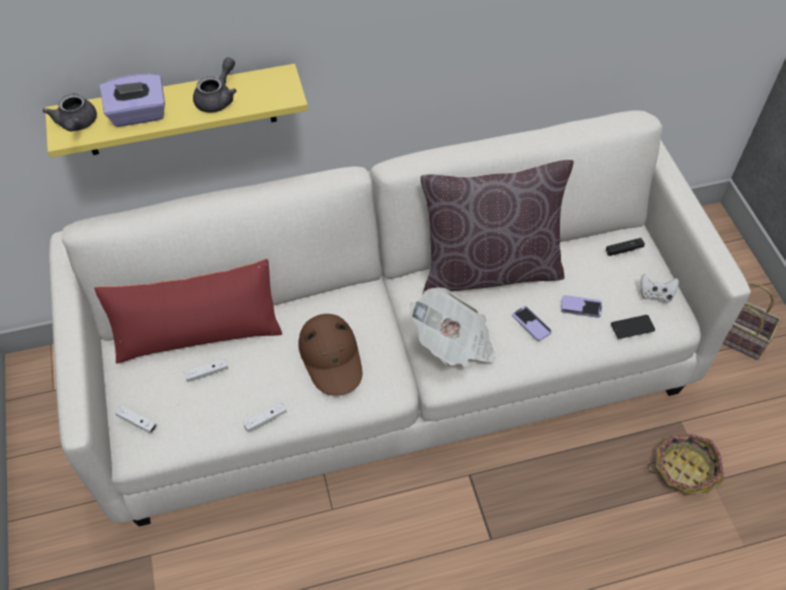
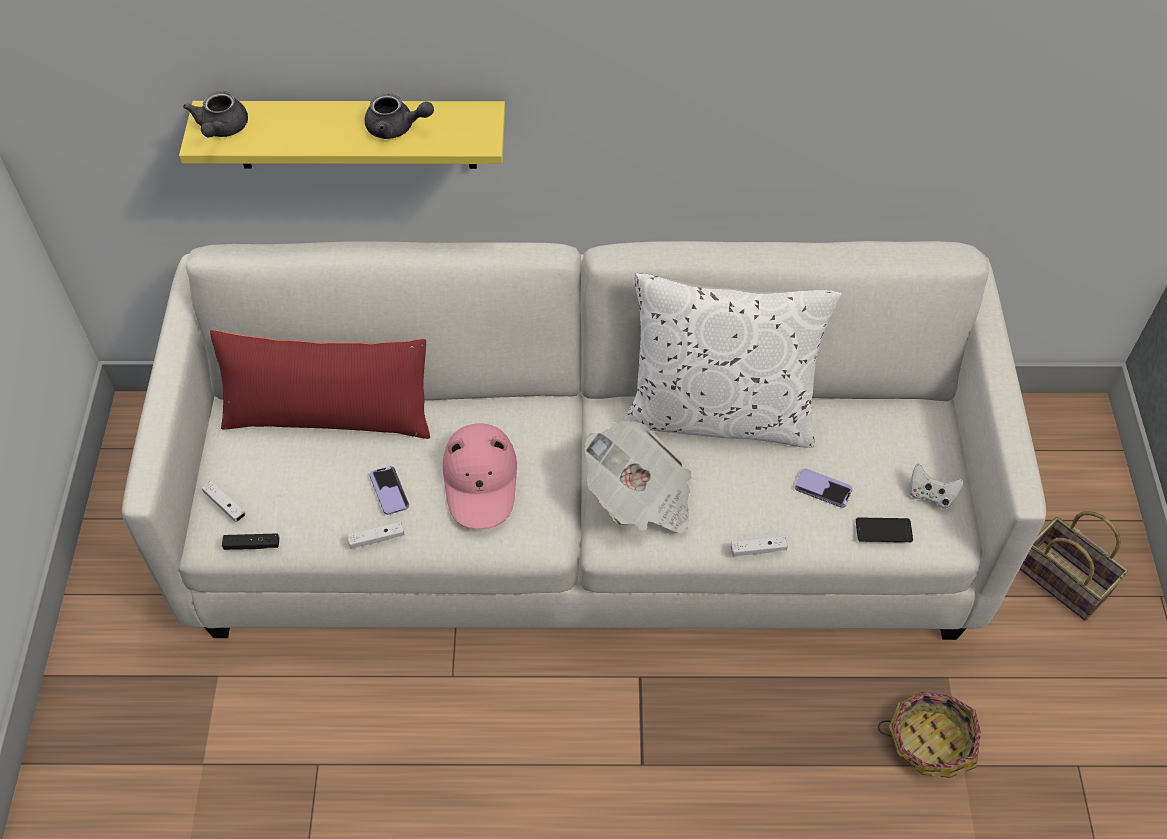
camera: 15 degrees right, 0 degrees up
(138, 114) = (296, 131): purple tissue box -> none
(207, 373) = (324, 465): white game controller -> white game controller (758, 549)
(218, 98) = (396, 128): grey teapot -> grey teapot turned 60 degrees clockwise
(331, 357) = (481, 481): brown hat -> pink hat
(489, 269) = (719, 413): brown pillow -> white pillow
(531, 324) = (749, 496): phone -> phone (389, 491)
(624, 250) = (908, 427): black game controller -> black game controller (252, 545)

